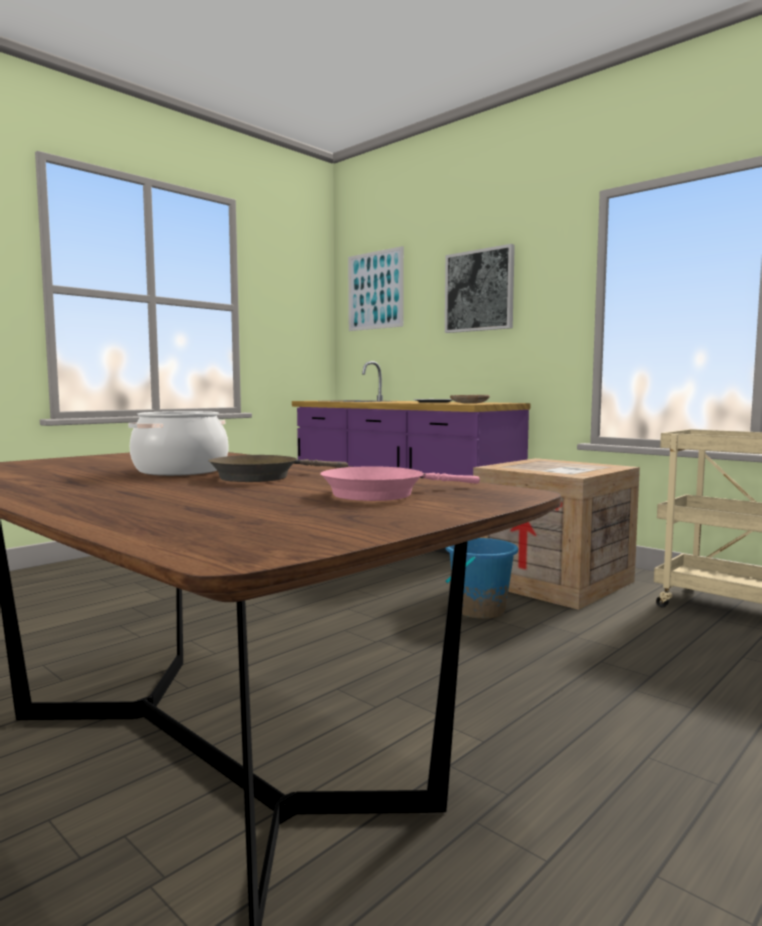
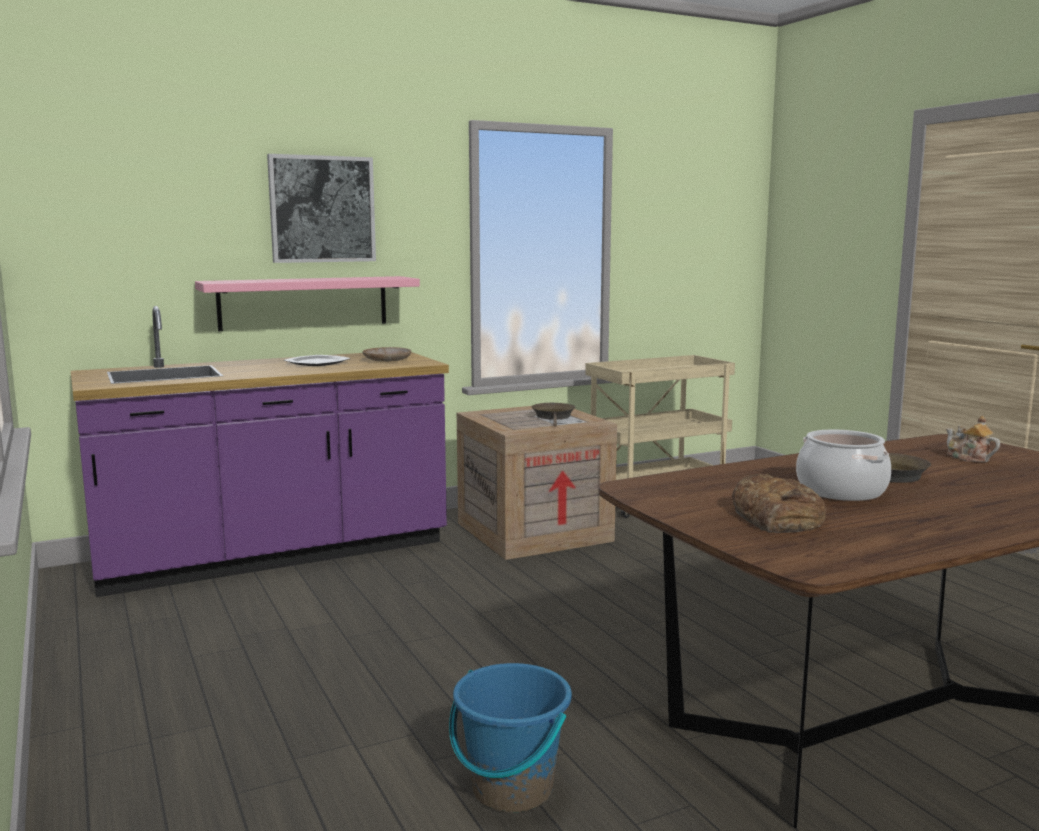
camera: 70 degrees left, 5 degrees up
(90, 464) = (776, 517): none -> bread
(375, 290) = (112, 185): picture -> none
(381, 494) = (968, 458): pink frying pan -> teapot
(464, 362) = (304, 302): none -> pink shelf
(479, 610) = (593, 573): blue bucket -> blue bucket (511, 789)
(570, 468) = (554, 417): none -> brown frying pan

